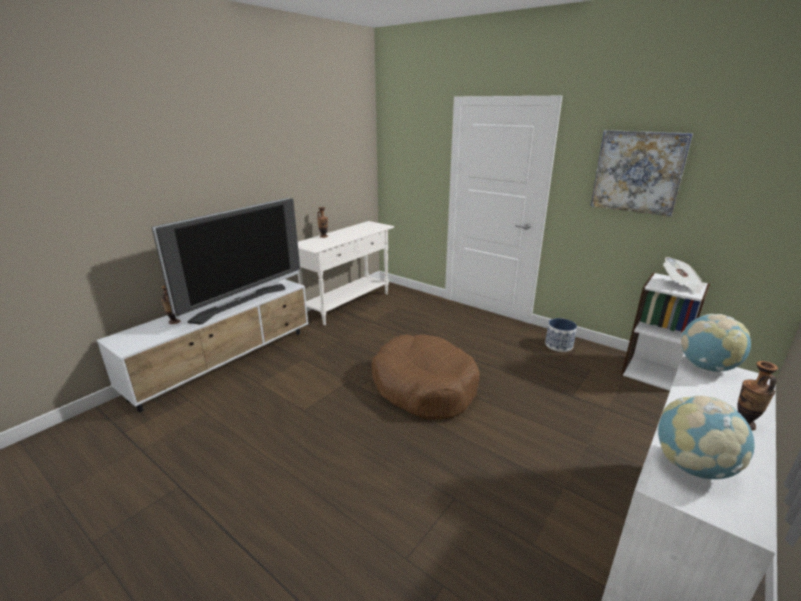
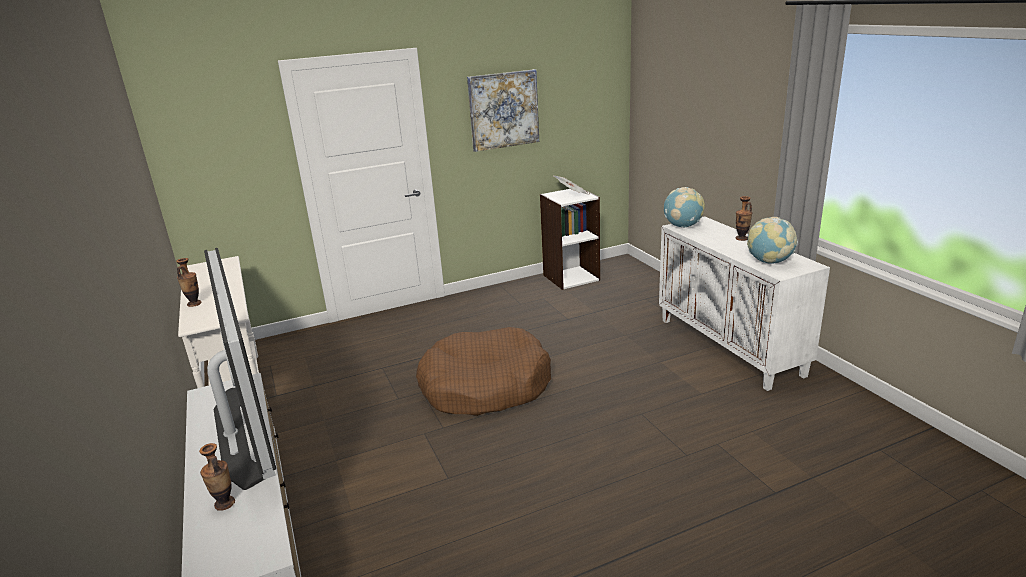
camera: 60 degrees left, 0 degrees up
(558, 345) = (495, 297): planter -> none

